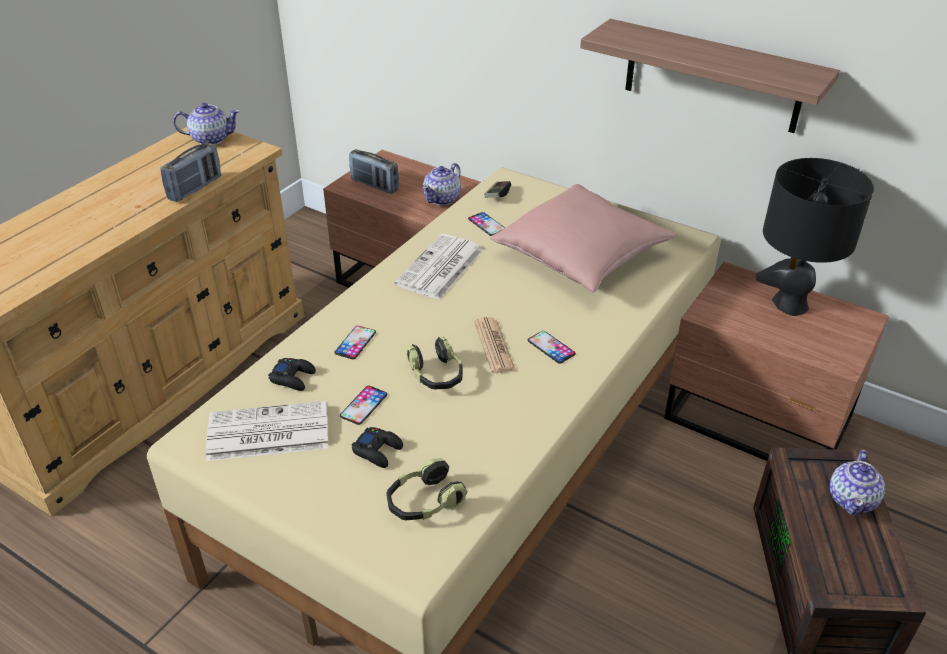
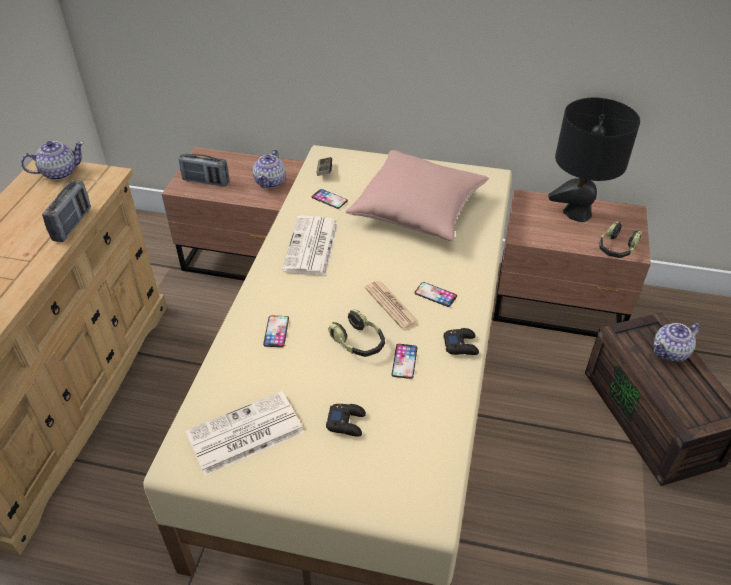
camera: 20 degrees left, 5 degrees up
(293, 378) = (240, 377): black game controller -> black game controller (461, 345)
(363, 405) = (313, 385): phone -> phone (404, 361)
(424, 502) = (407, 456): headphones -> headphones (616, 248)
(712, 77) = (495, 45): shelf -> none
(852, 499) = (671, 352): teapot -> teapot turned 60 degrees clockwise

